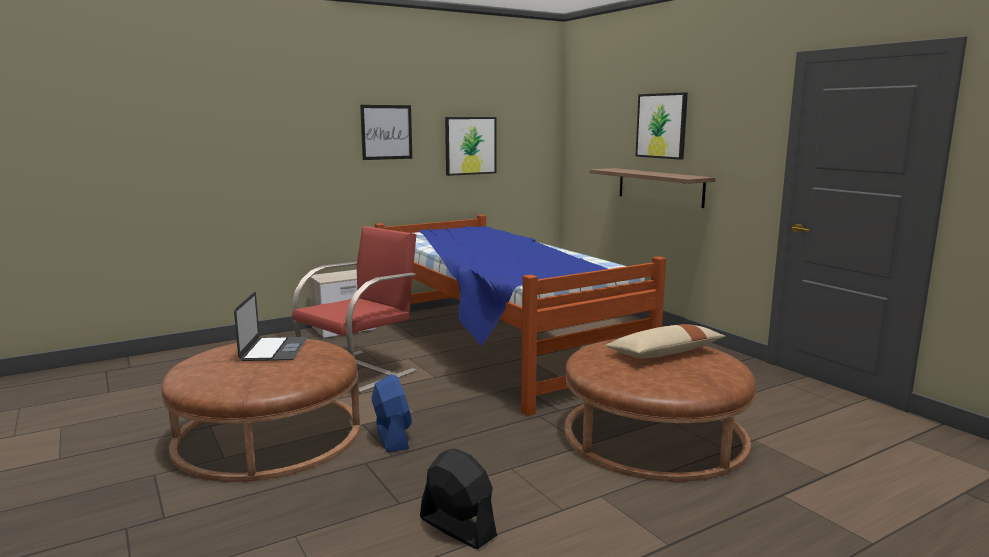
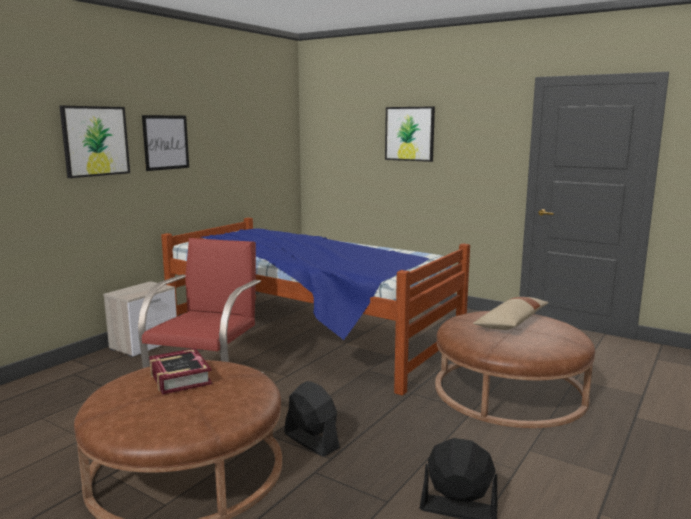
camera: 25 degrees left, 0 degrees up
(274, 349) = (179, 377): laptop -> book
(392, 437) = (311, 441): blue fan -> black fan
(470, 145) = (234, 153): picture -> picture (95, 141)
(660, 187) = (410, 184): shelf -> none

